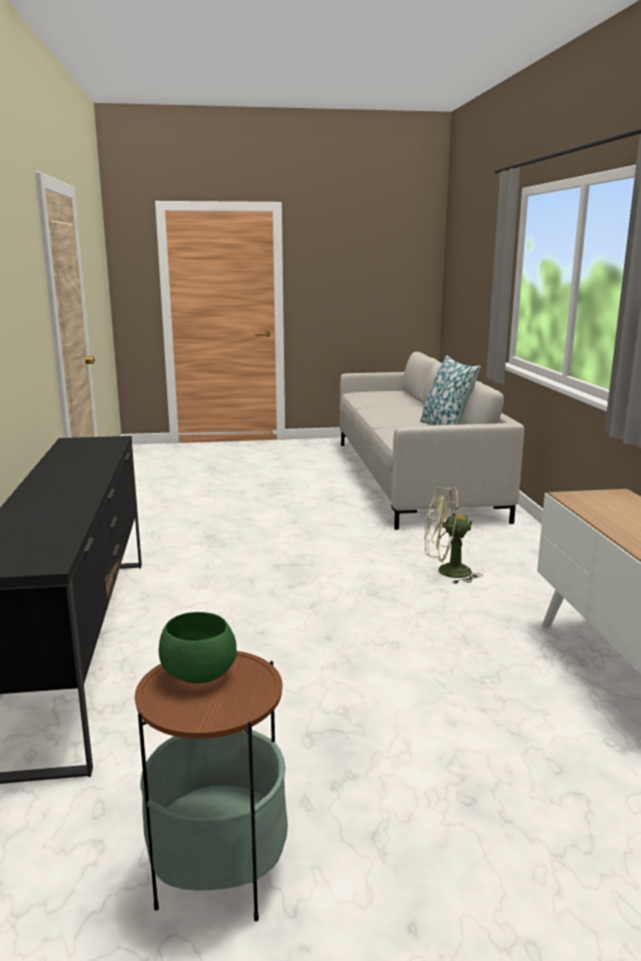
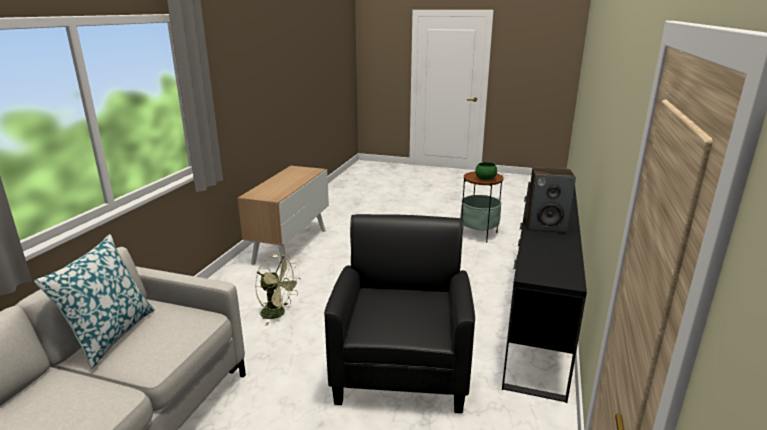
camera: 155 degrees left, 5 degrees up
(72, 482) = (546, 226): none -> speaker
(253, 560) = (401, 367): none -> black armchair

